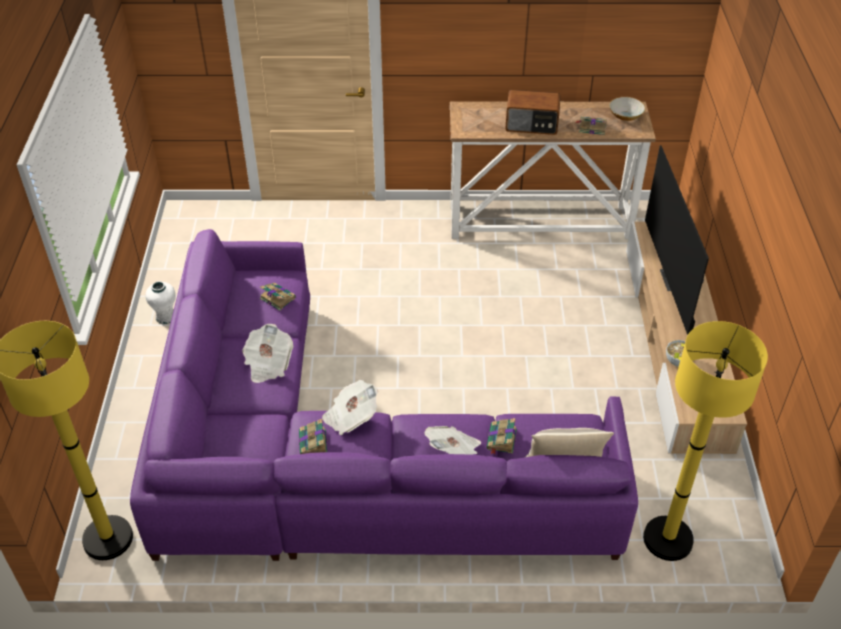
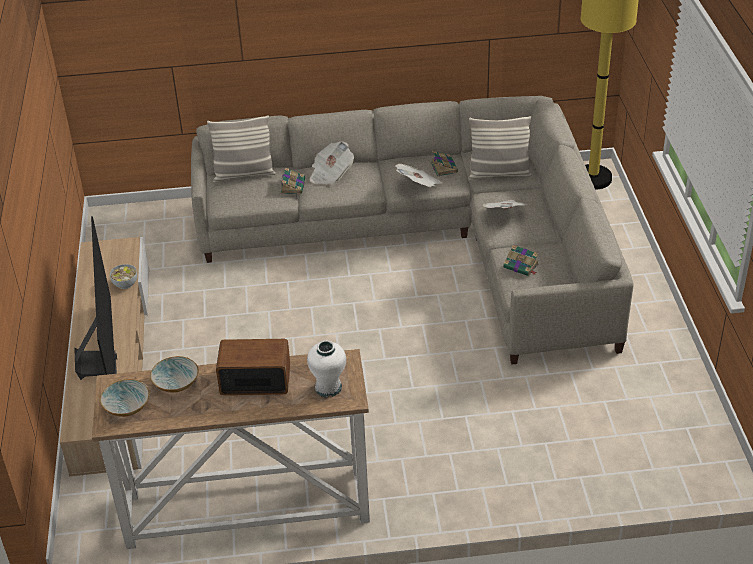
camera: 175 degrees right, 5 degrees down
(165, 317) = (657, 339): white vase -> white vase (328, 387)
(250, 429) = (499, 173): none -> pillow
(338, 460) = (434, 240): purple sofa -> grey sofa
(591, 127) = (176, 383): book -> bowl
(667, 539) = (164, 218): yellow floor lamp -> none

